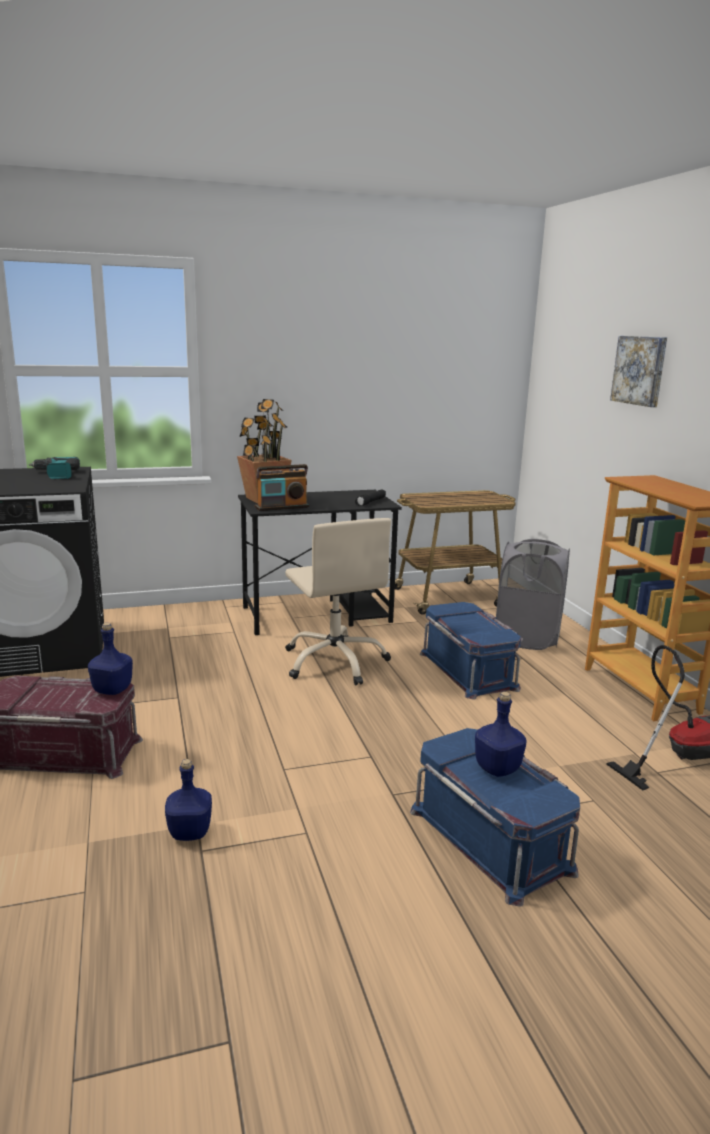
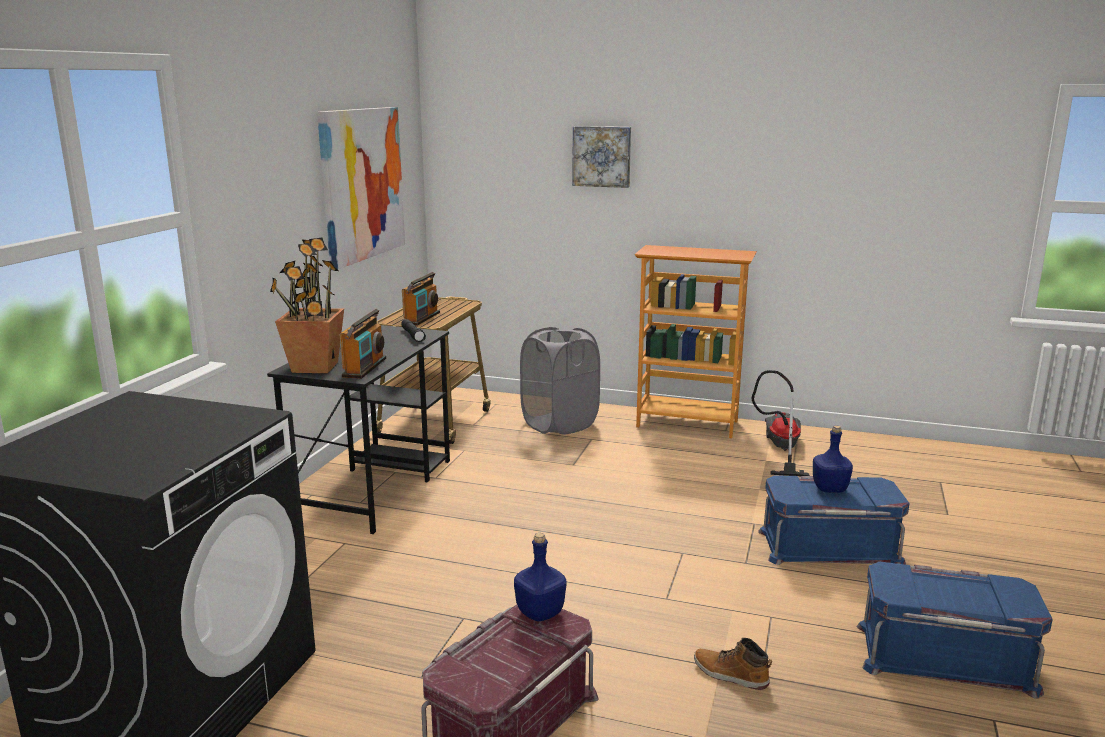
camera: 55 degrees left, 0 degrees up
(55, 475) = (149, 413): power drill -> none
(189, 832) = (730, 675): blue bottle -> boot
(335, 661) = (494, 513): beige office chair -> none
(420, 376) = (362, 184): none -> picture
(436, 500) = (421, 318): none -> radio
(469, 670) = (586, 465): blue storage box -> blue storage box (944, 656)

